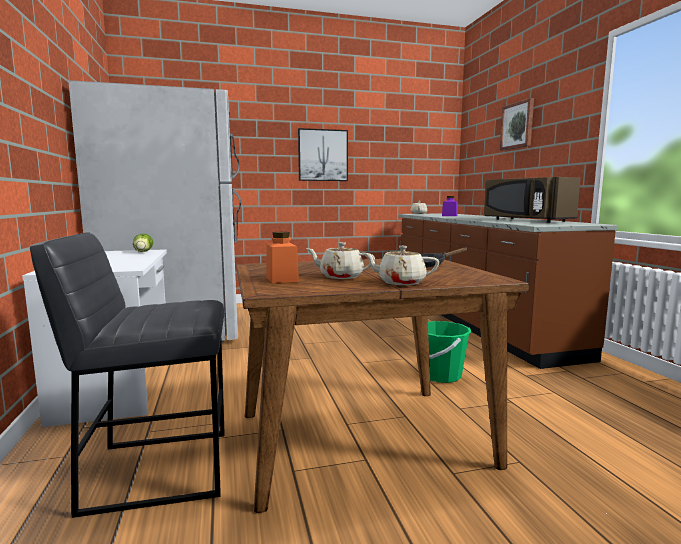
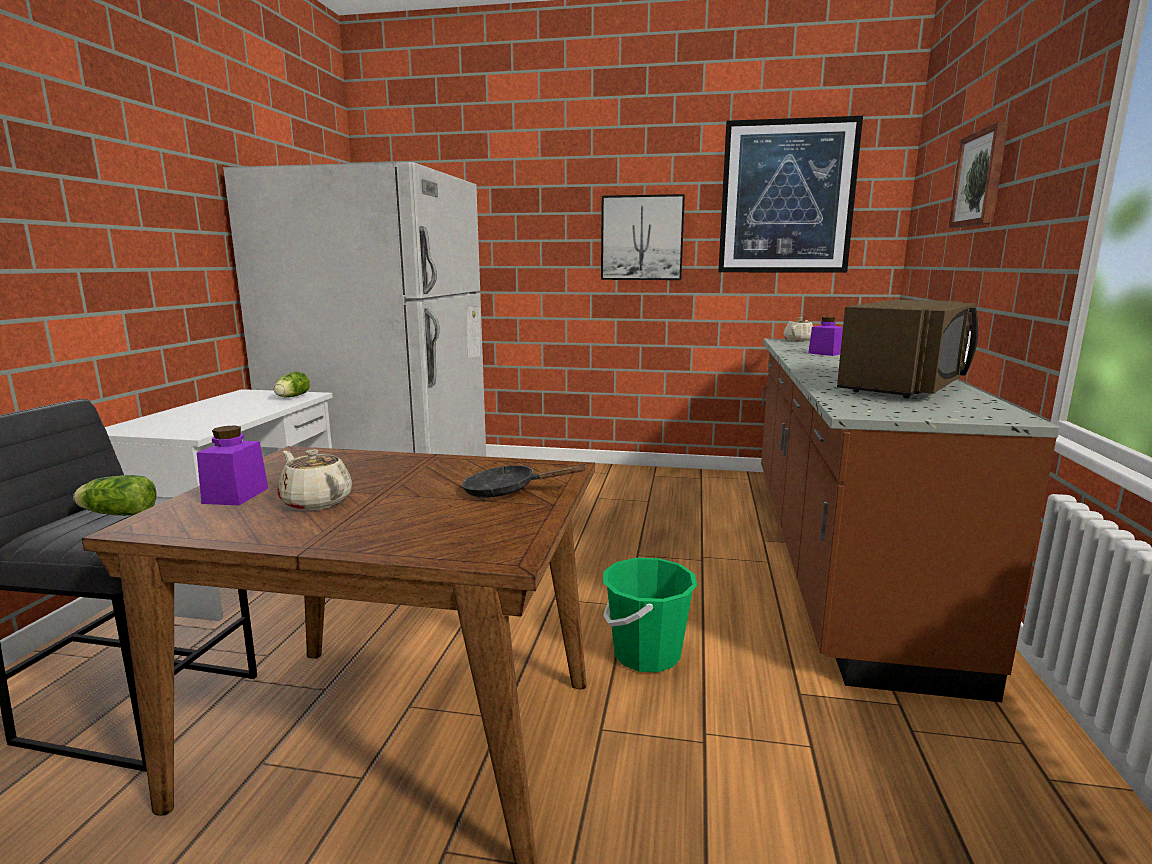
camera: 25 degrees right, 5 degrees up
(165, 309) = (117, 514): none -> lettuce
(282, 279) = (236, 495): orange jar -> purple jar
(400, 282) = (346, 534): beige teapot -> none
(401, 135) = (787, 197): none -> picture
(525, 220) = (905, 387): brown microwave -> brown microwave turned 135 degrees counterclockwise

